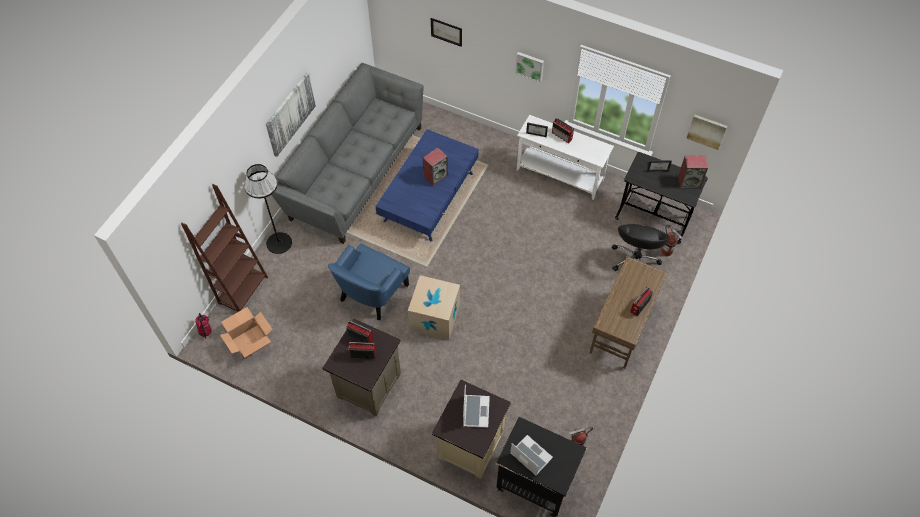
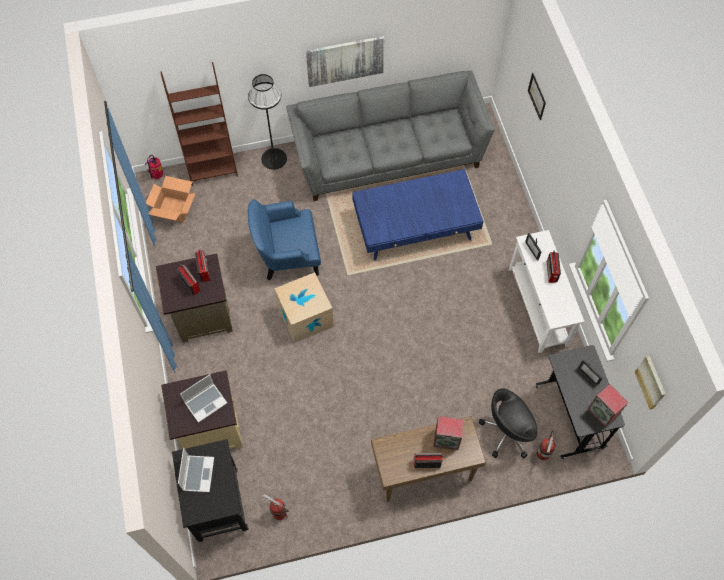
camera: 50 degrees right, 5 degrees up
(435, 175) = (423, 211): speaker -> speaker (447, 439)
(530, 66) = (570, 185): picture -> none

